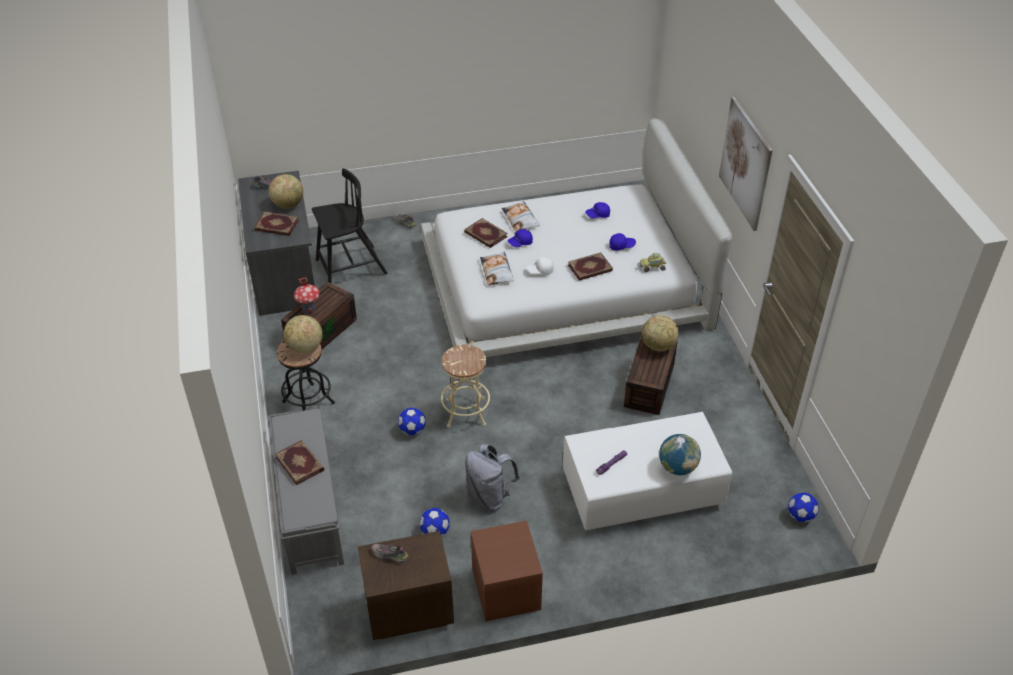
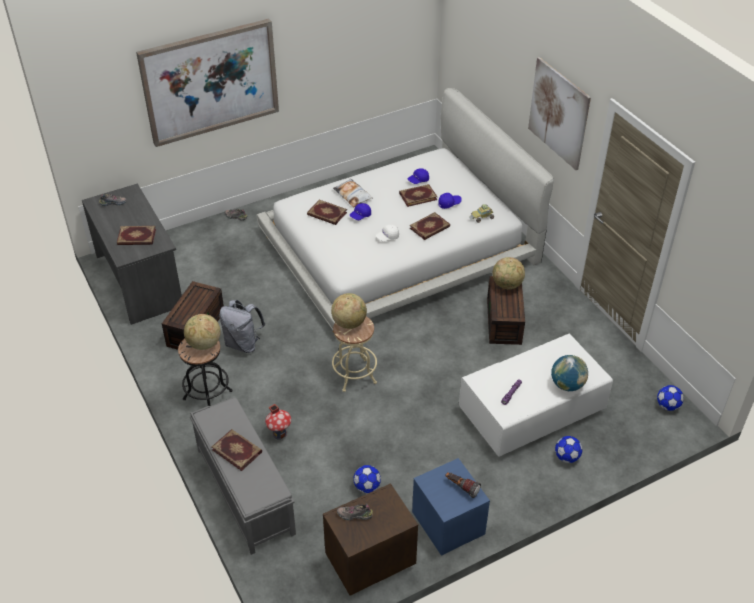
camera: 15 degrees left, 0 degrees up
(288, 204) = (140, 216): globe -> globe (349, 323)
(309, 309) = (184, 309): toy house -> toy house (279, 433)
(349, 267) = (200, 265): black chair -> none
(386, 74) = (210, 81): none -> picture
(412, 430) = (313, 401): football -> football (567, 457)
(490, 495) = (403, 444): grey backpack -> grey backpack (243, 344)
(497, 272) = (349, 245): pillow -> none
(506, 590) = (448, 523): brown nightstand -> blue nightstand
(517, 552) = (461, 487): none -> flashlight
(590, 232) = (417, 196): none -> book

